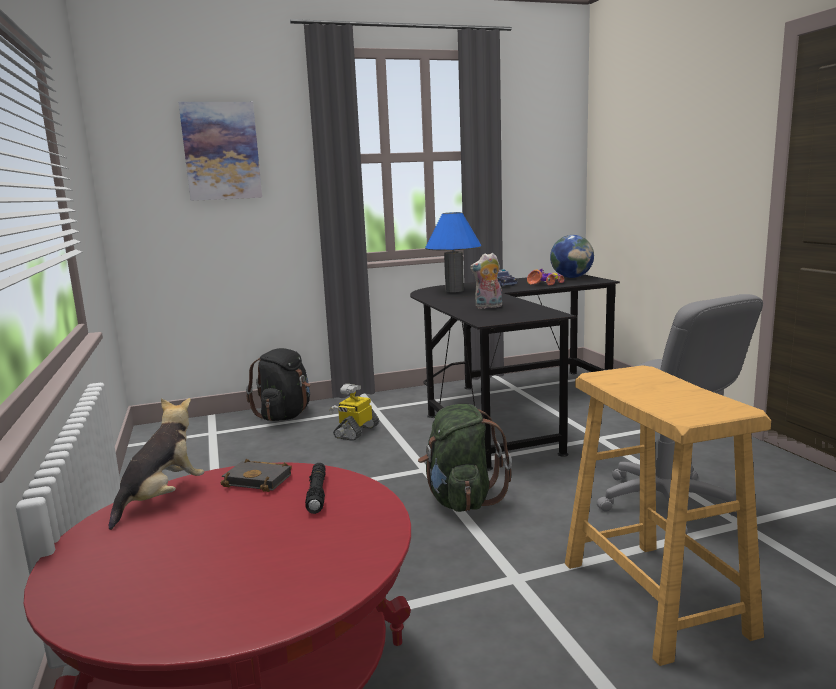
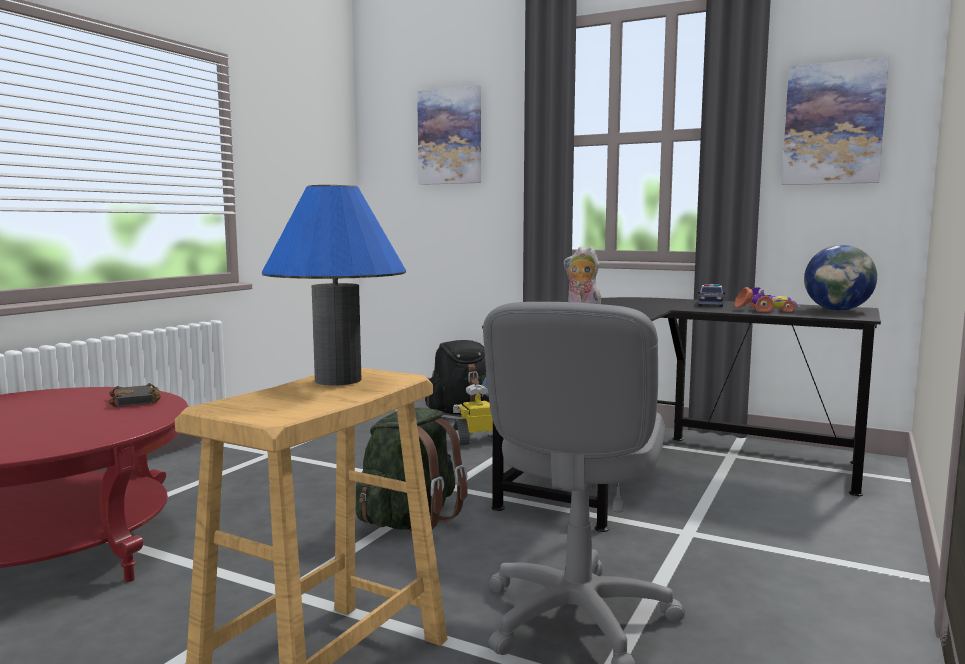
camera: 45 degrees right, 5 degrees down
(161, 498) = (82, 393): plush toy -> none
(317, 493) = (124, 417): black flashlight -> none
(454, 290) = (636, 302): blue table lamp -> blue table lamp (338, 380)
(534, 151) = (833, 124): none -> picture

